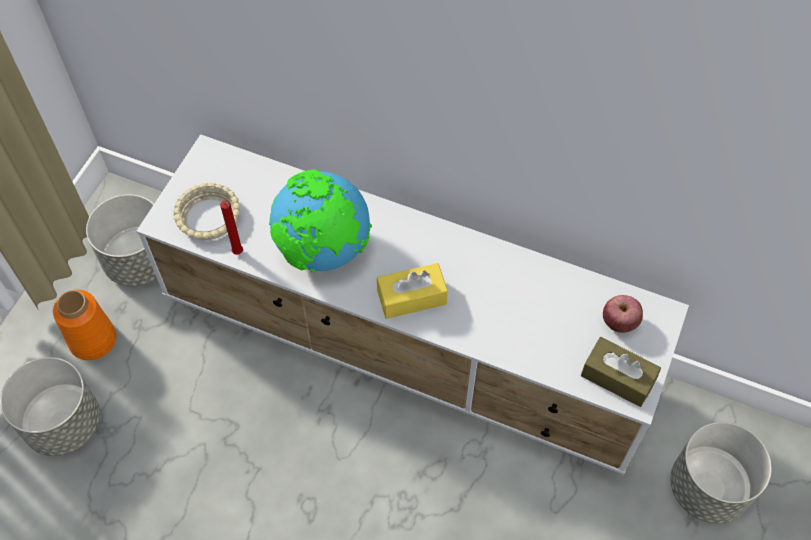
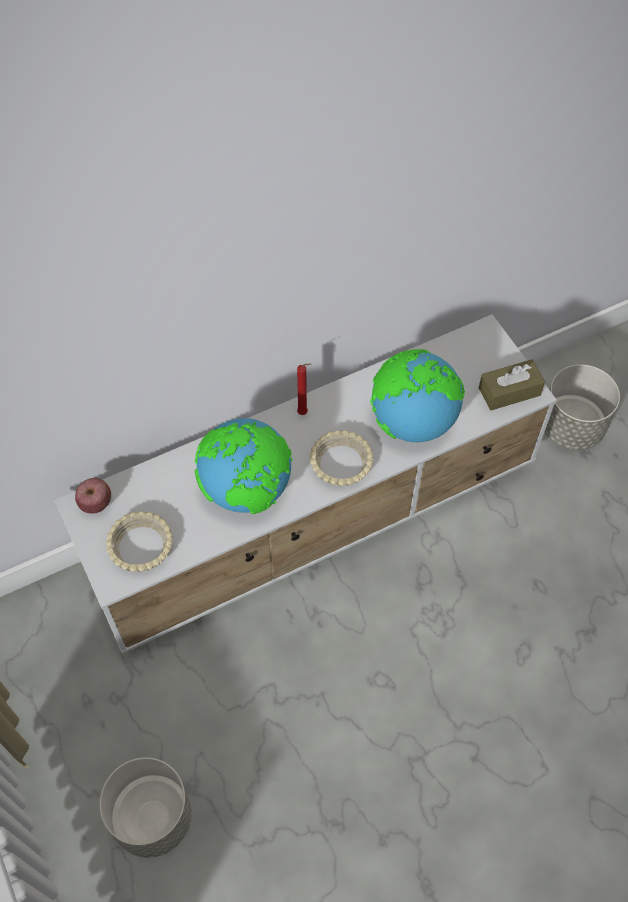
camera: 50 degrees left, 0 degrees up
(93, 339) = (95, 742): orange vase -> none
(140, 261) = (56, 657): grey planter -> none
(238, 253) = (195, 548): red candle -> red candle (304, 413)
(411, 297) = (340, 463): yellow tissue box -> beige bowl
(506, 322) = (412, 421): none -> globe
(619, 322) = (471, 360): apple -> apple (96, 504)

